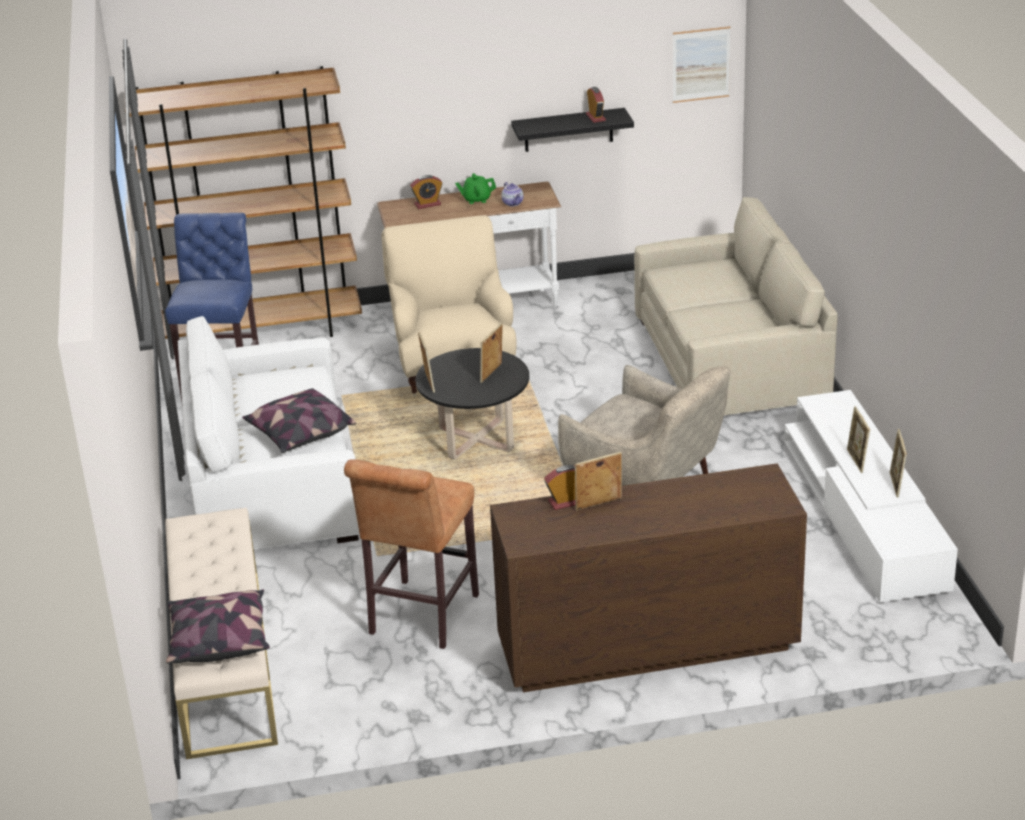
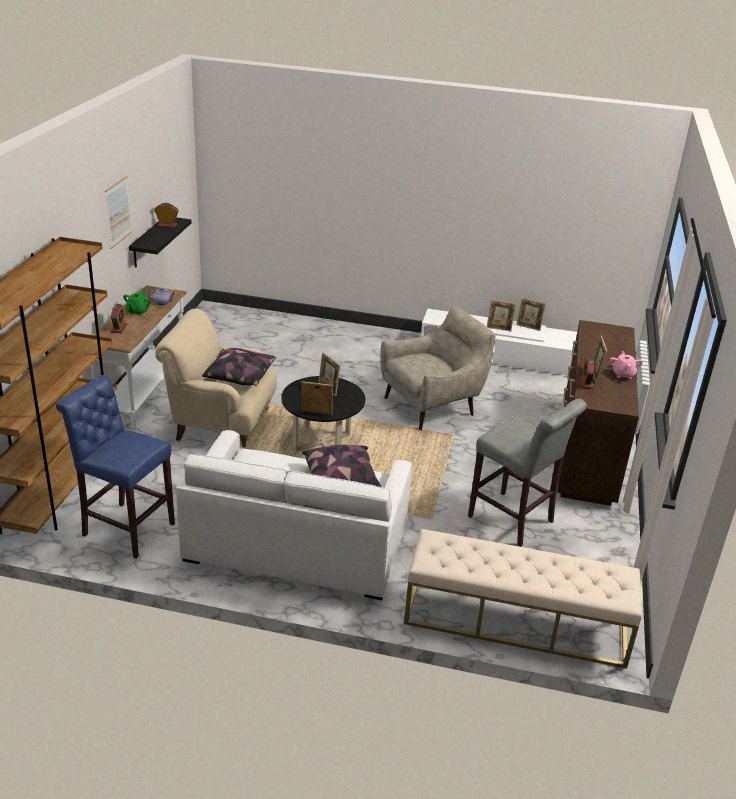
camera: 70 degrees left, 0 degrees up
(218, 640) = (594, 580): pillow -> pillow (238, 376)
(421, 618) = (514, 521): brown stool -> grey stool
(625, 527) = (623, 374): none -> pink teapot
(701, 64) = (185, 173): picture -> picture (118, 212)
(731, 360) = (316, 339): beige sofa -> none

